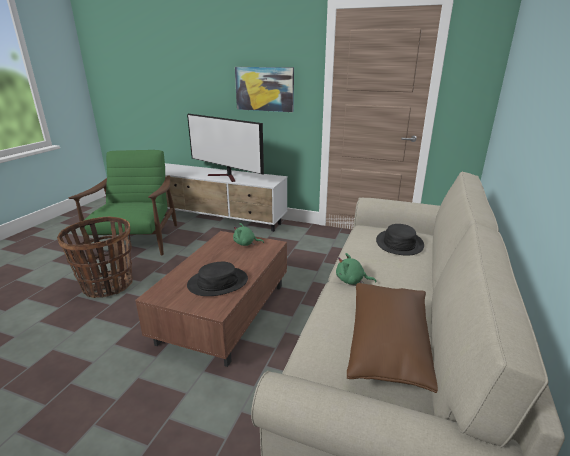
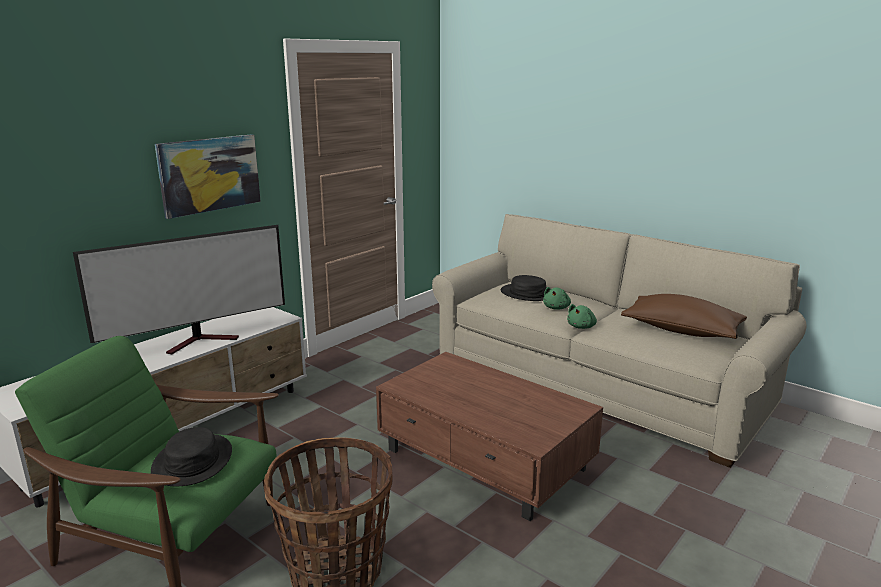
camera: 70 degrees left, 5 degrees down
(218, 282) = (524, 401): black hat -> black hat (192, 461)
(246, 243) = (433, 374): green plush toy -> green plush toy (556, 308)

